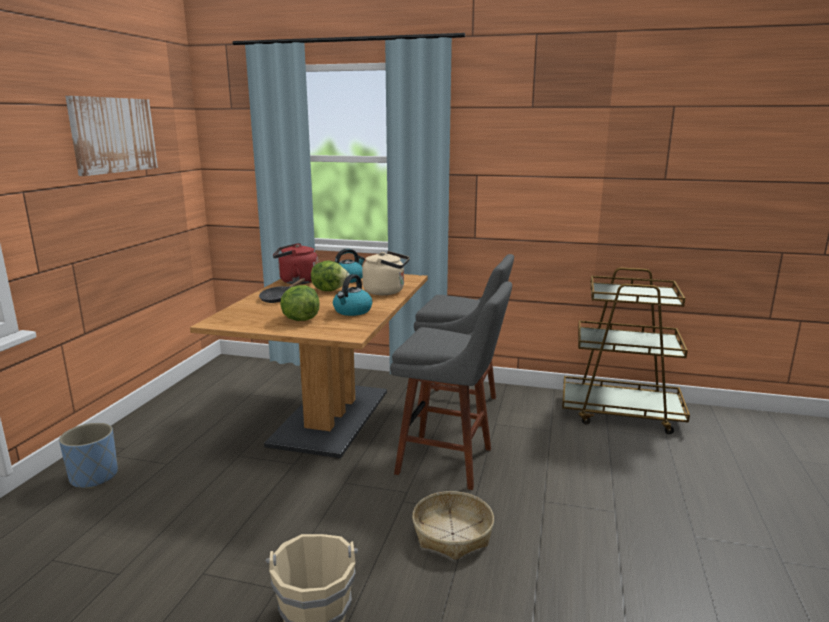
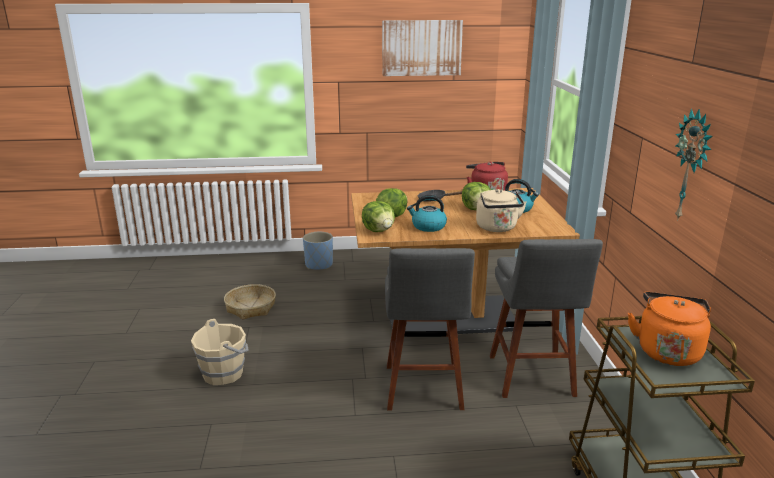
camera: 70 degrees right, 5 degrees up
(338, 330) = (379, 230): none -> lettuce
(452, 534) = (322, 410): basket -> basket (250, 308)
(557, 178) = (692, 166): none -> wall clock
(628, 292) = (667, 351): none -> orange kettle

